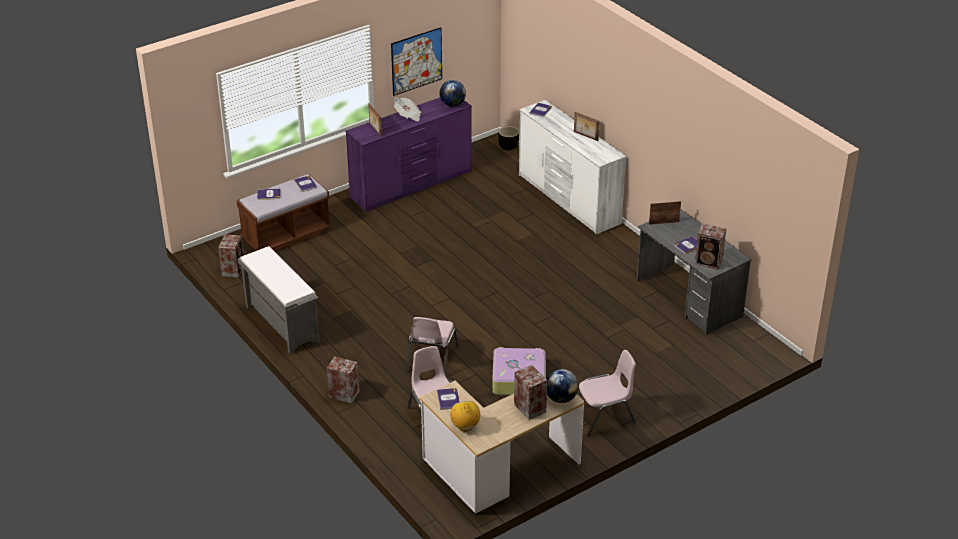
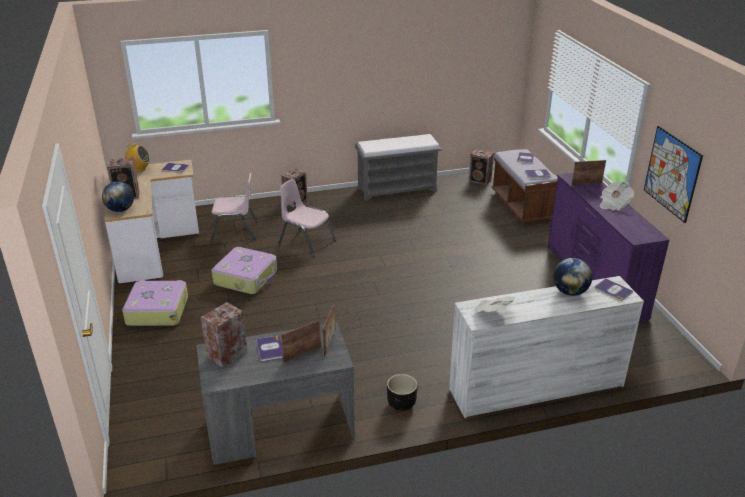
camera: 110 degrees right, 5 degrees down
(452, 104) = (637, 233): globe -> globe (570, 292)
(508, 147) = (675, 368): black planter -> black planter (401, 404)
(585, 136) = (534, 309): picture frame -> picture frame (301, 354)
(601, 151) = (492, 312): none -> newspaper
(604, 416) = (157, 310): pink chair -> suitcase

